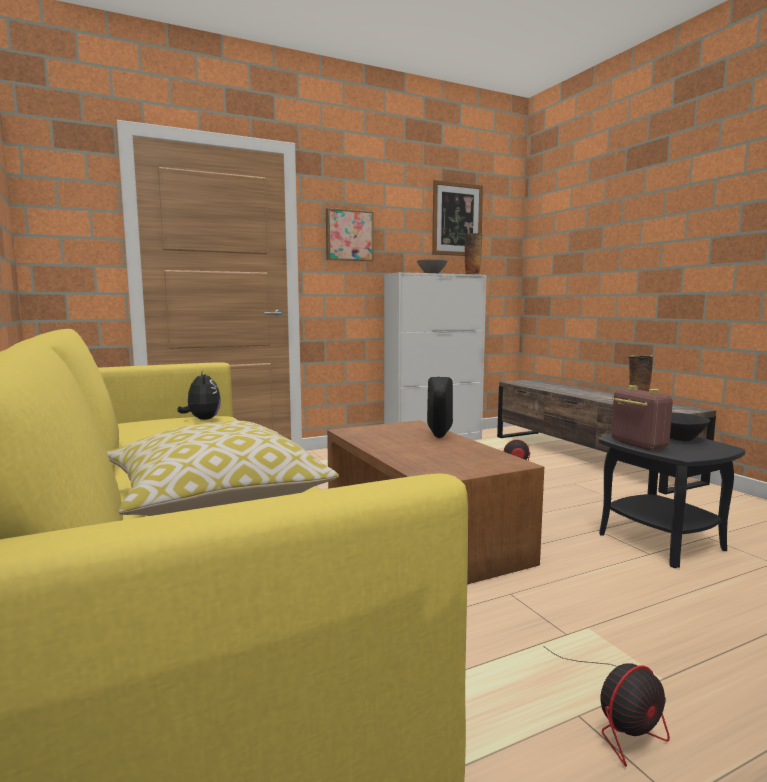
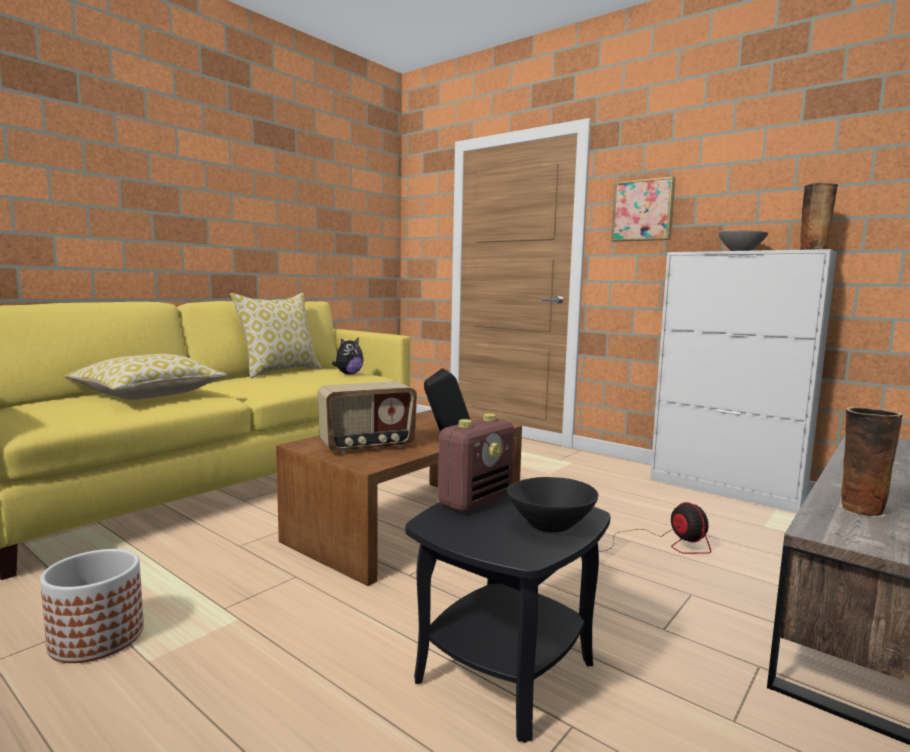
camera: 65 degrees right, 0 degrees up
(124, 438) = (280, 372): none -> pillow
(457, 219) = (828, 163): picture -> none
(458, 459) = (367, 446): none -> radio
(623, 716) = (96, 638): fan -> planter

